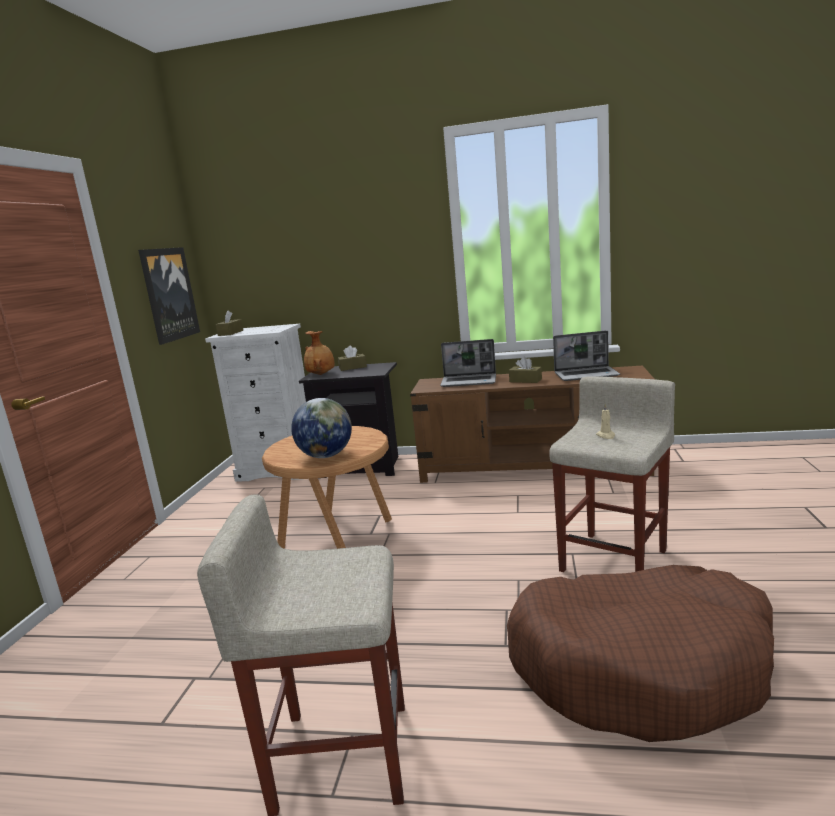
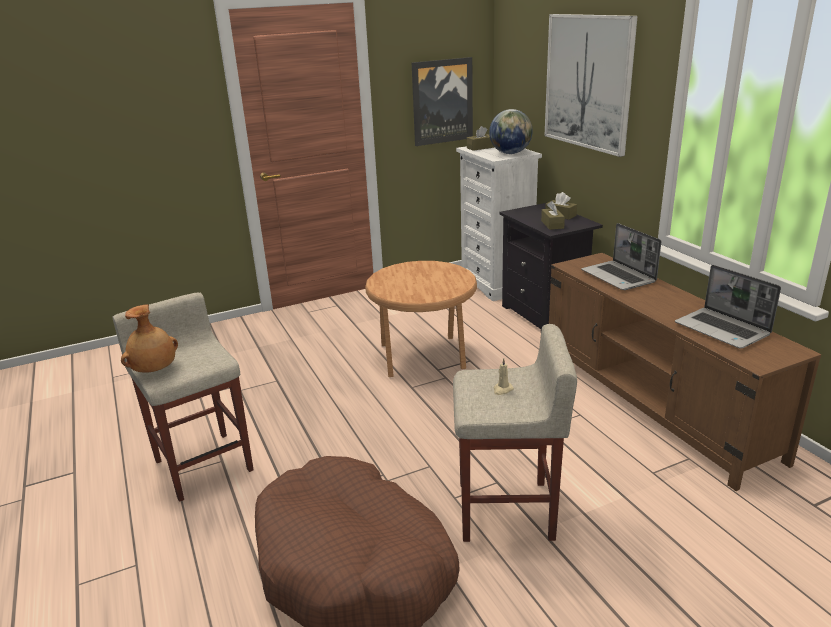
camera: 55 degrees right, 10 degrees up
(321, 374) = (525, 212): brown vase -> brown vase (155, 370)
(326, 456) = (398, 289): globe -> globe (510, 153)
(346, 244) = (588, 82): none -> picture
(525, 380) = (656, 303): brown tissue box -> brown tissue box (552, 224)

